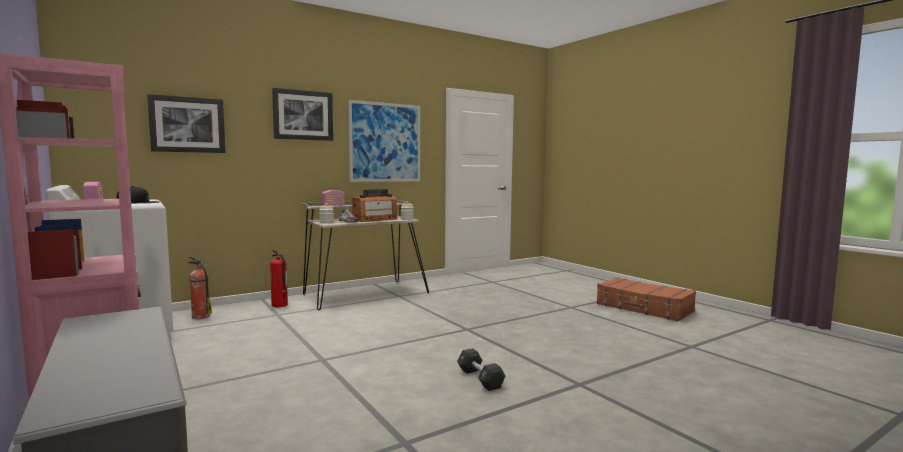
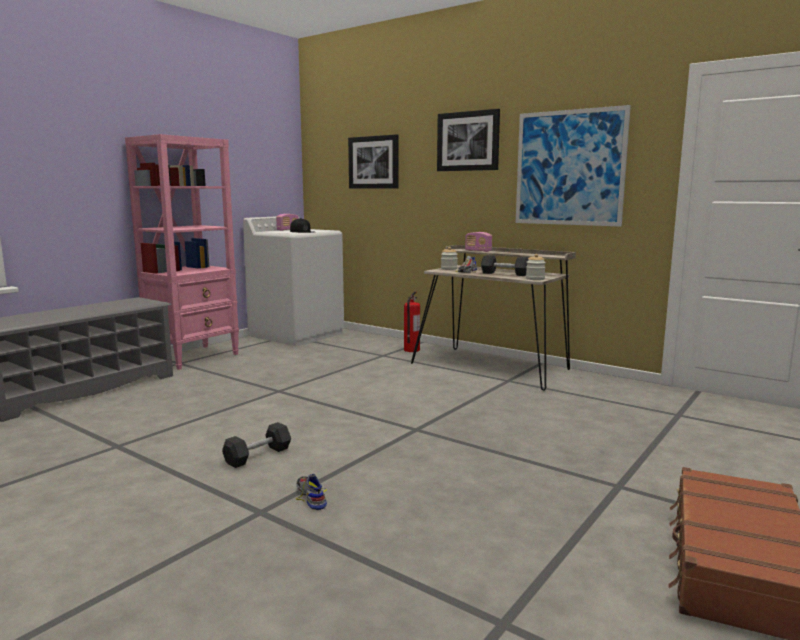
camera: 70 degrees right, 5 degrees up
(200, 316) = (354, 339): fire extinguisher -> none
(375, 219) = (505, 274): radio -> black dumbbell
(560, 368) = (311, 496): none -> shoe

